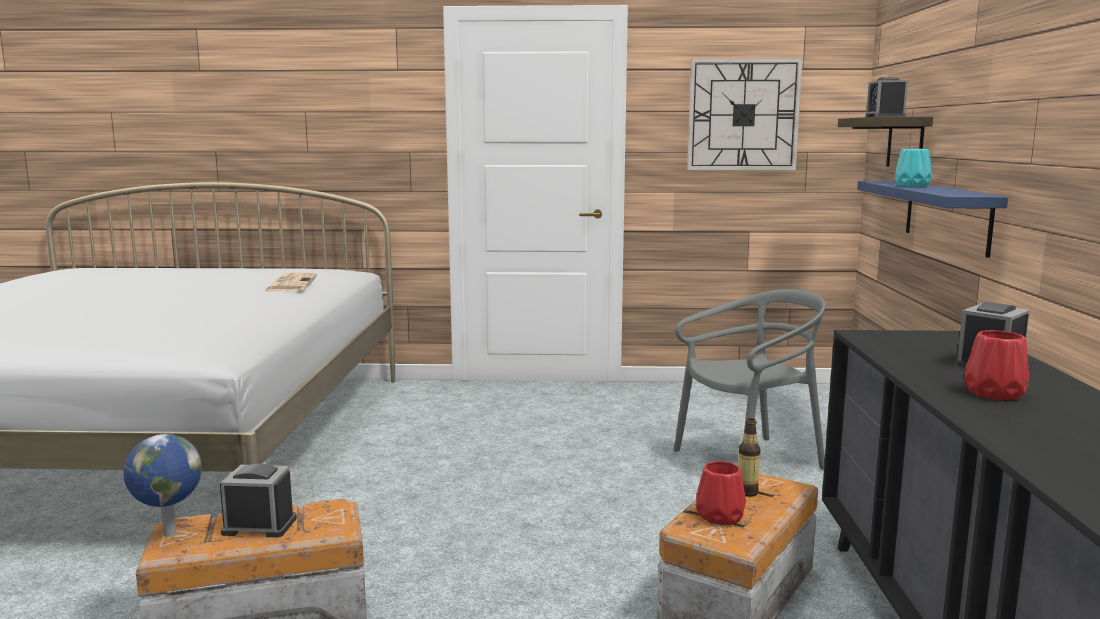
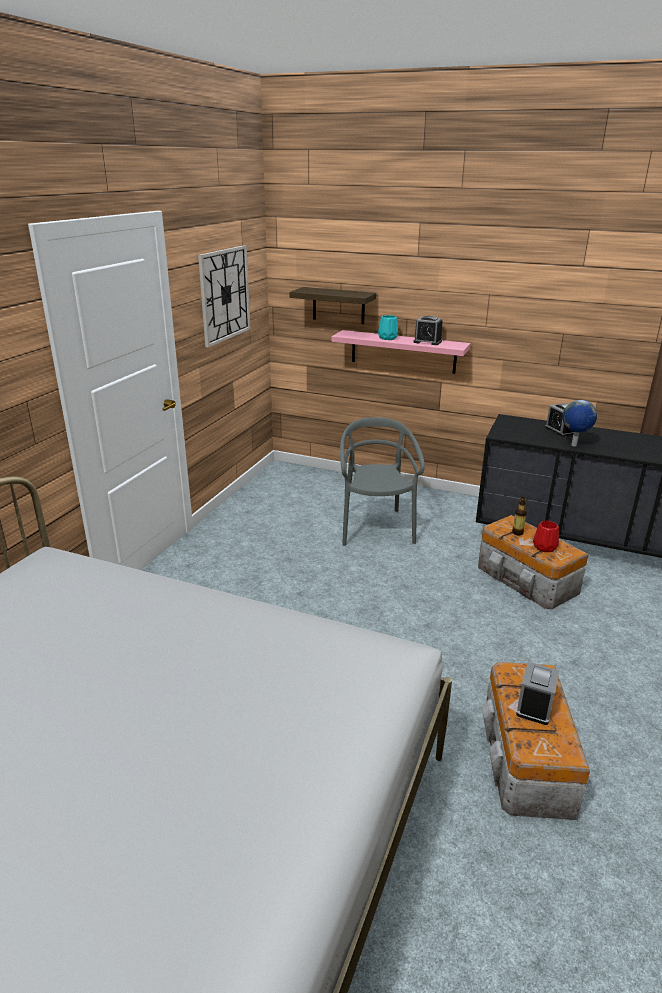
camera: 70 degrees left, 15 degrees up
(168, 534) = (542, 752): globe -> globe (574, 445)
(290, 283) = (118, 594): newspaper -> none
(885, 117) = (340, 292): alarm clock -> alarm clock (427, 342)
(946, 215) = (403, 352): blue shelf -> pink shelf
(996, 393) = (604, 443): red vase -> none

